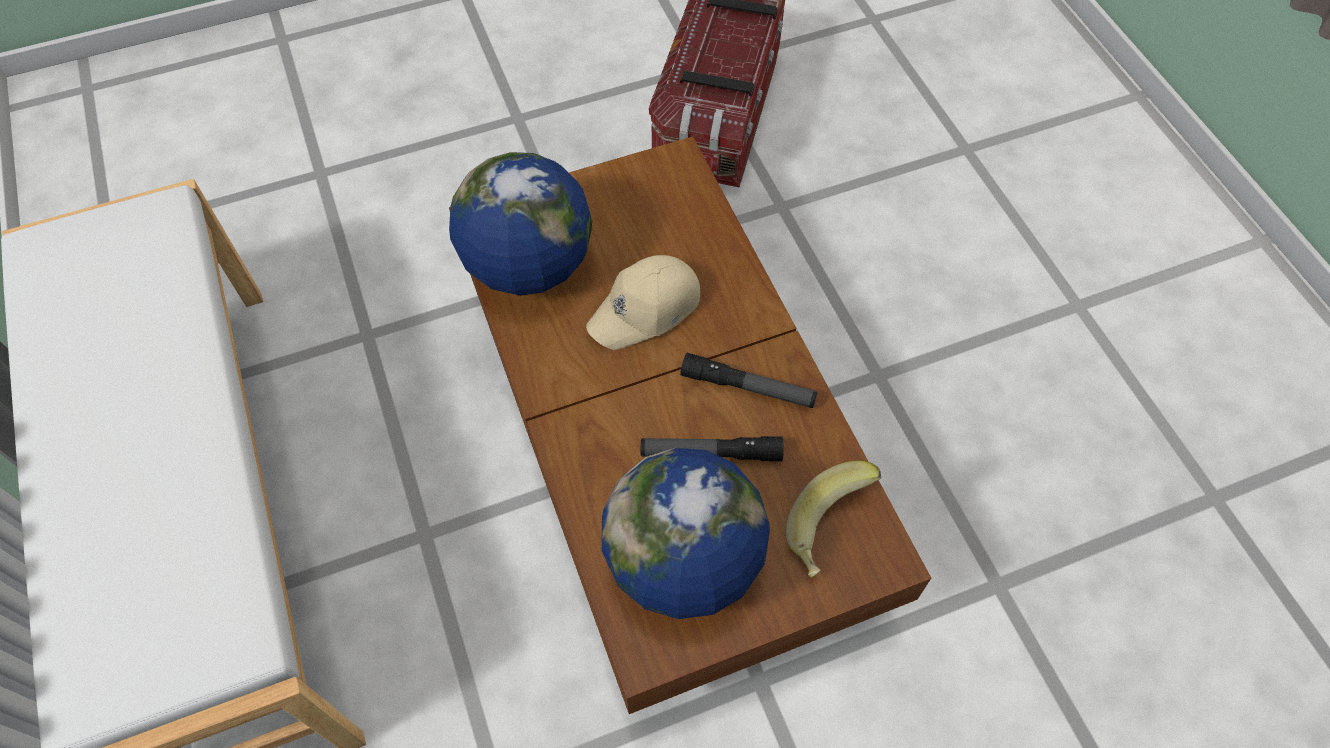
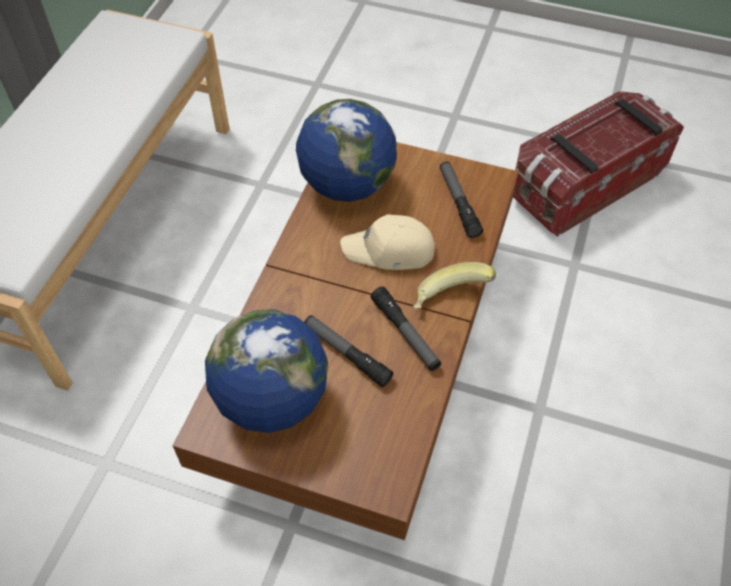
camera: 40 degrees right, 5 degrees down
(666, 209) = (458, 203): none -> flashlight
(830, 530) = (372, 447): banana -> banana (450, 300)

